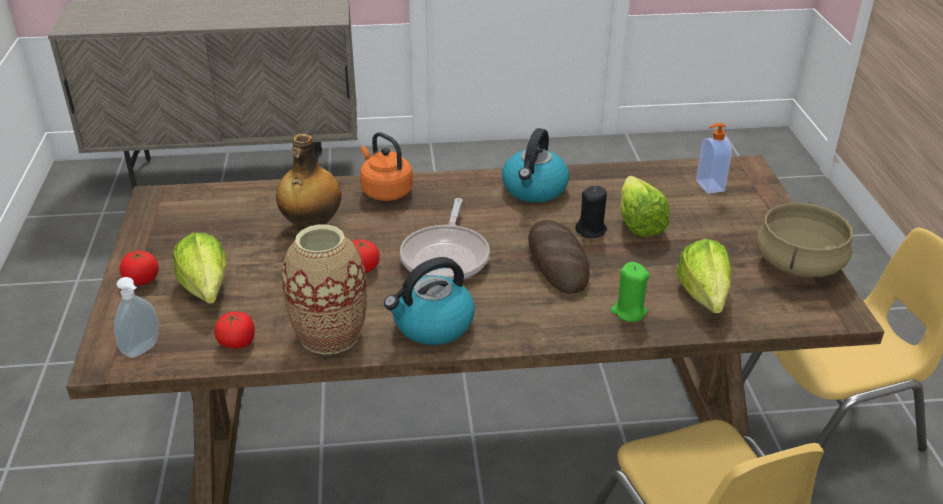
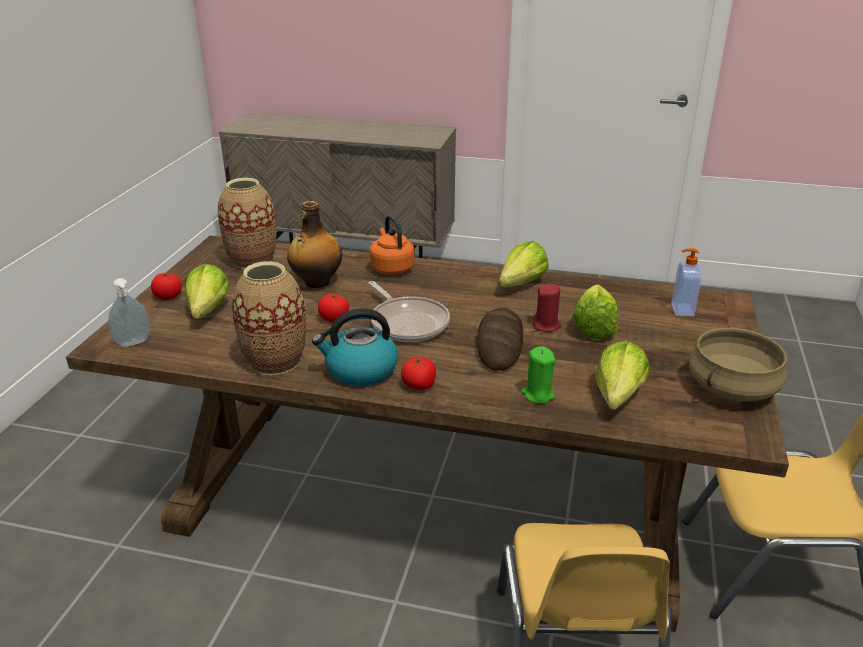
camera: 20 degrees right, 5 degrees down
(213, 211) = (252, 260): none -> vase
(237, 342) = (203, 352): tomato -> tomato (419, 385)
(446, 256) = (407, 323): frying pan -> frying pan turned 60 degrees counterclockwise
(534, 189) = (517, 286): kettle -> lettuce
(591, 230) = (546, 325): black candle -> red candle

